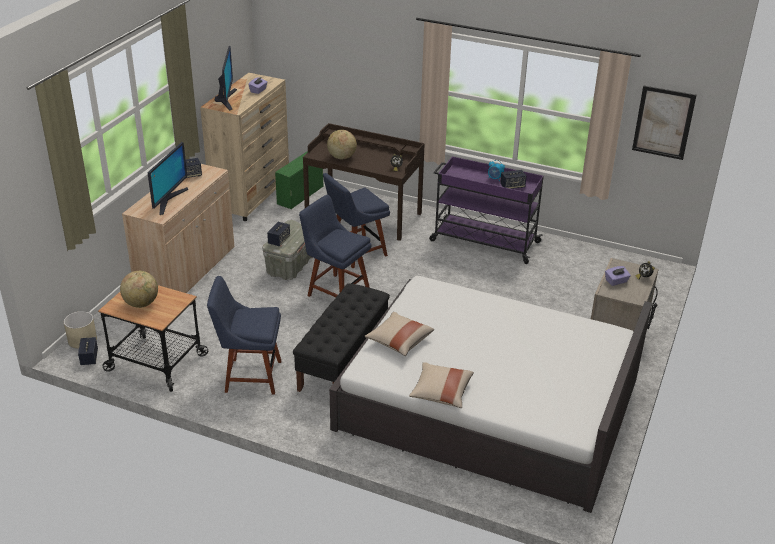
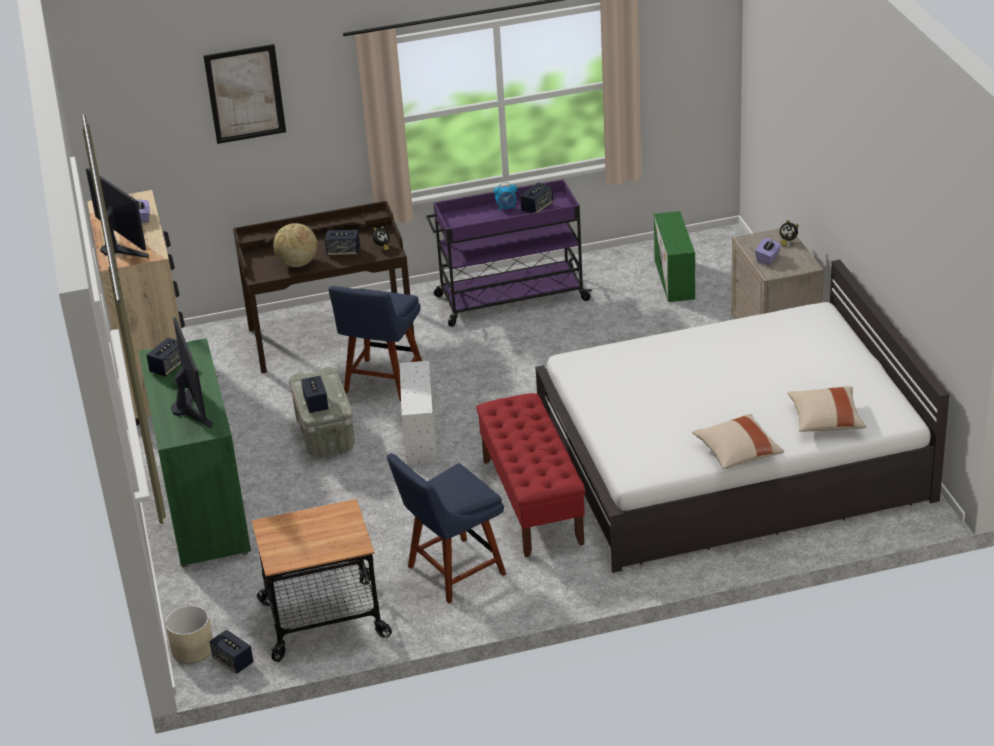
camera: 35 degrees left, 0 degrees up
(141, 303) = (305, 540): globe -> none
(186, 271) = (205, 508): beige cabinet -> green cabinet
(300, 195) = (216, 351): green storage box -> green storage box (674, 279)
(336, 291) = (420, 435): blue chair -> white storage box
(343, 362) = (532, 502): black bench -> red bench
(372, 162) = (343, 252): none -> speaker
(399, 341) = (630, 429): beige pillow -> beige pillow (825, 421)
(663, 122) = (685, 56): picture -> picture (245, 93)

